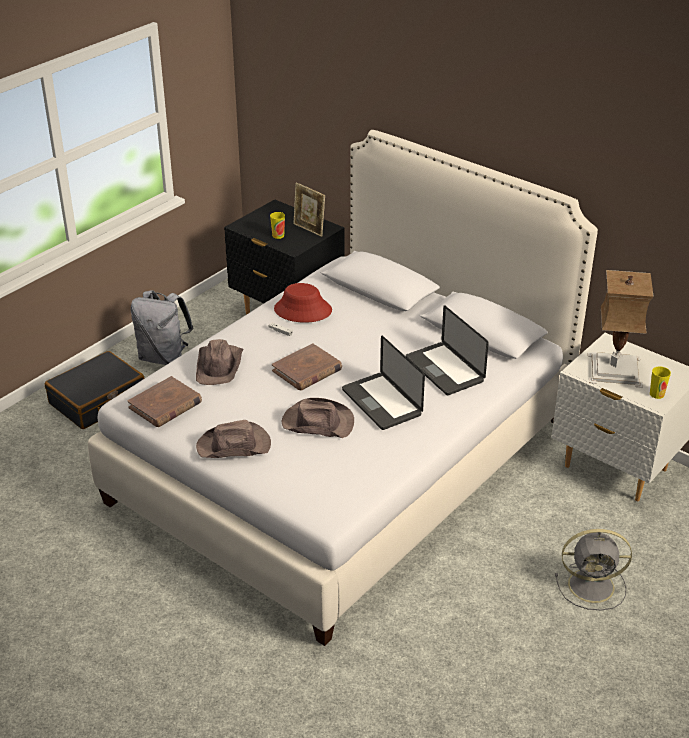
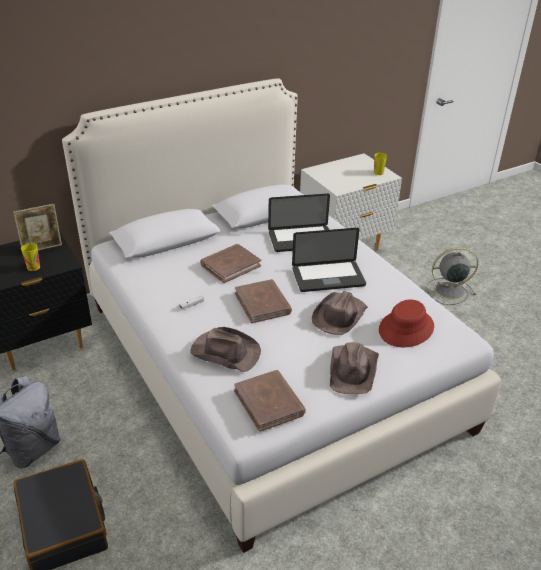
camera: 70 degrees left, 0 degrees up
(302, 310) = (167, 285): red hat -> red hat (406, 328)
(360, 336) = (230, 265): none -> brown book
(593, 586) = (448, 291): grey fan -> grey fan turned 120 degrees counterclockwise
(616, 370) = (346, 177): table lamp -> none

